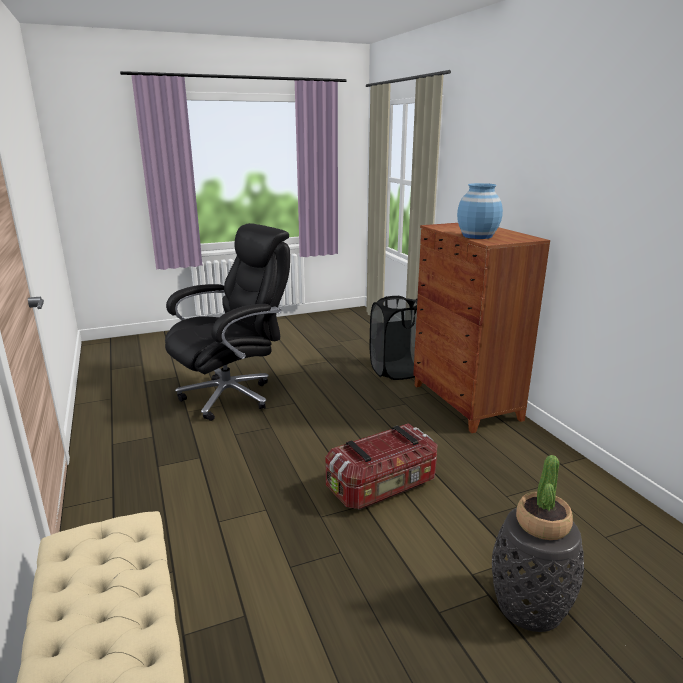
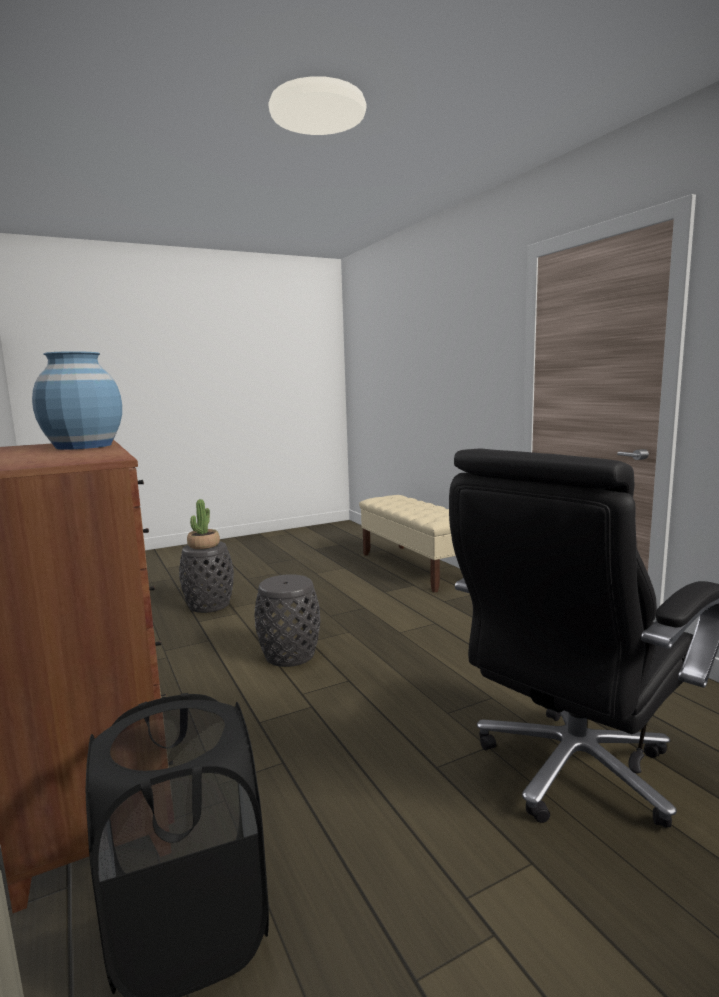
camera: 175 degrees right, 10 degrees down
(383, 487) = (289, 655): storage box -> grey stool

